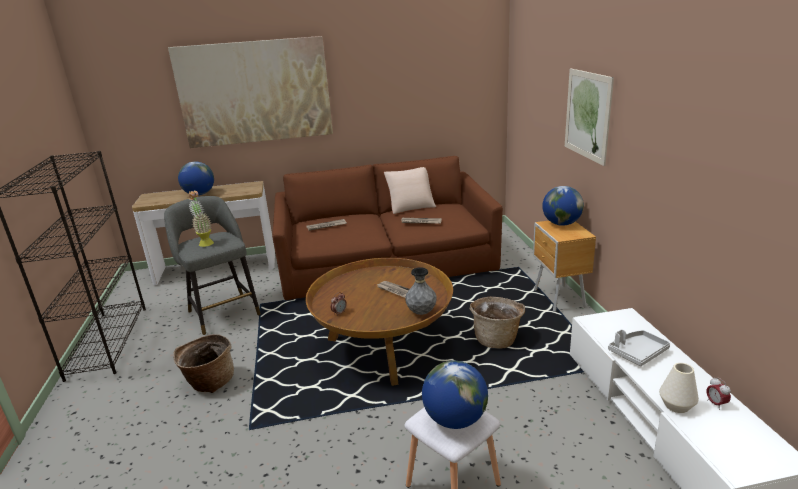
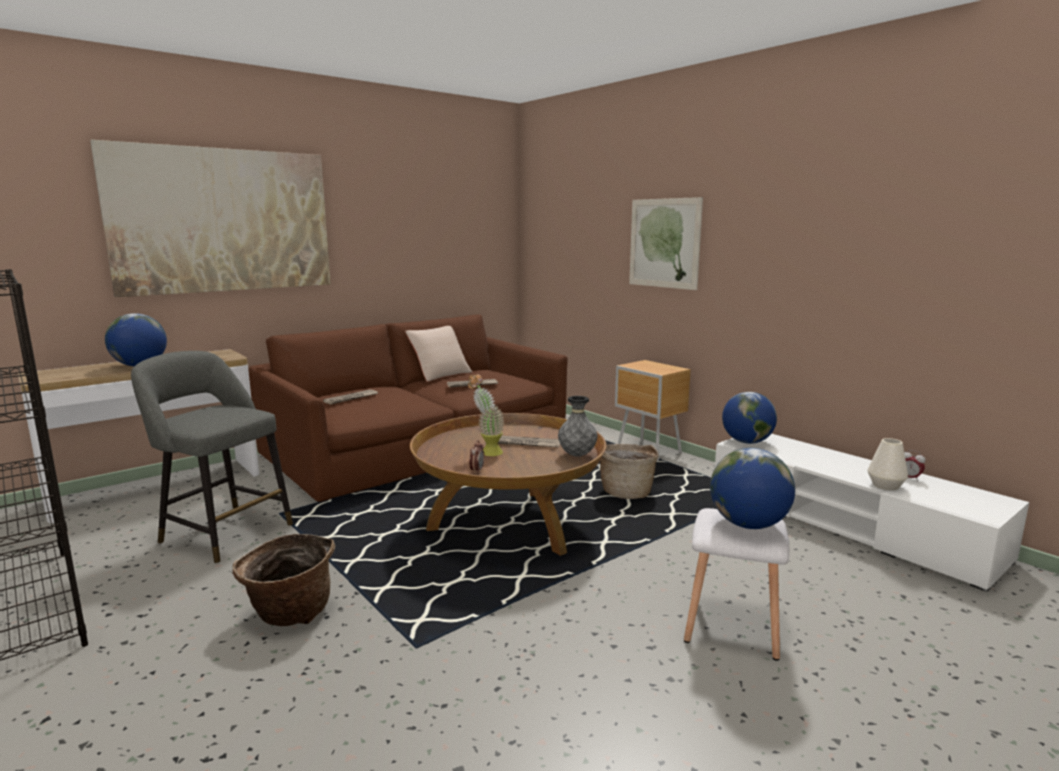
camera: 30 degrees left, 10 degrees down
(205, 242) = (209, 415): potted plant -> potted plant (486, 452)
(561, 224) = (644, 364): globe -> globe (747, 442)
(637, 353) = (806, 458): grey tray -> none

